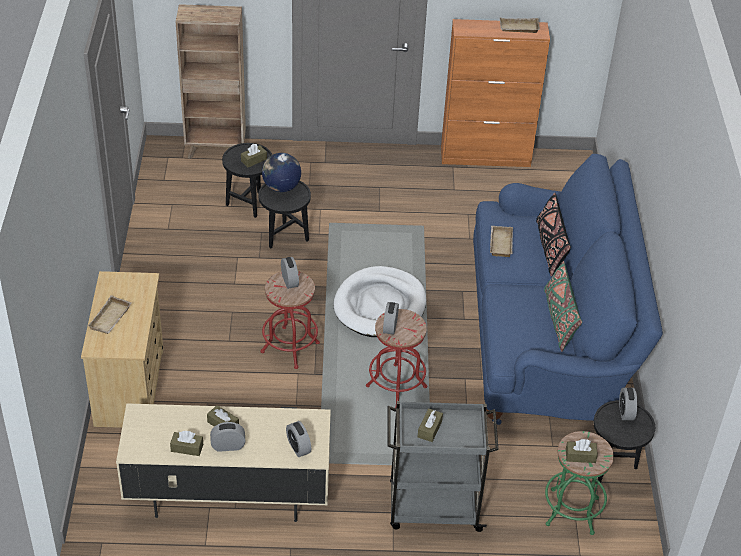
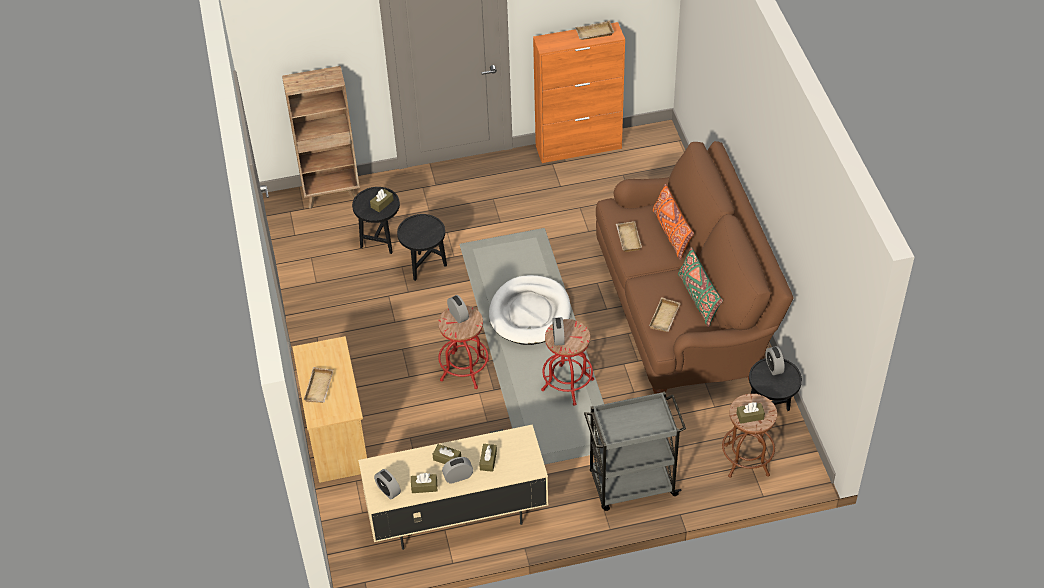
camera: 10 degrees left, 5 degrees up
(281, 187) = (416, 225): globe -> none
(298, 447) = (517, 464): alarm clock -> alarm clock (388, 490)
(429, 429) = (624, 424): brown tissue box -> brown tissue box (488, 460)
(515, 332) = (665, 318): none -> beige tray
(549, 339) = (684, 311): blue sofa -> brown sofa
(550, 248) = (671, 233): black pillow -> orange pillow
(572, 511) = (746, 460): green stool -> brown stool

